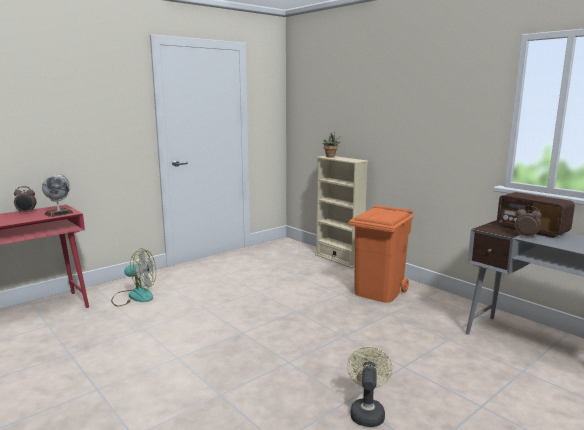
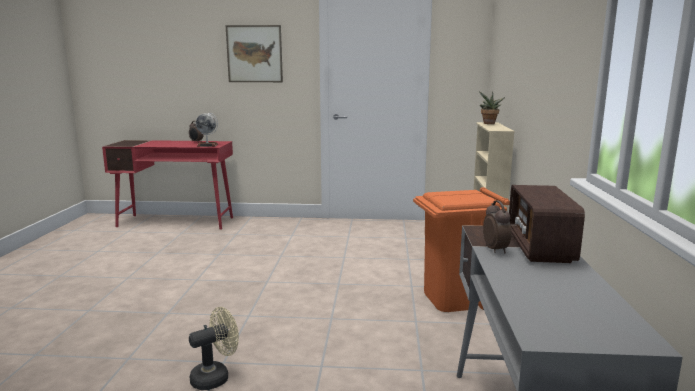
camera: 45 degrees right, 0 degrees up
(85, 102) = (254, 54): none -> picture
(134, 296) = (258, 231): fan -> none

